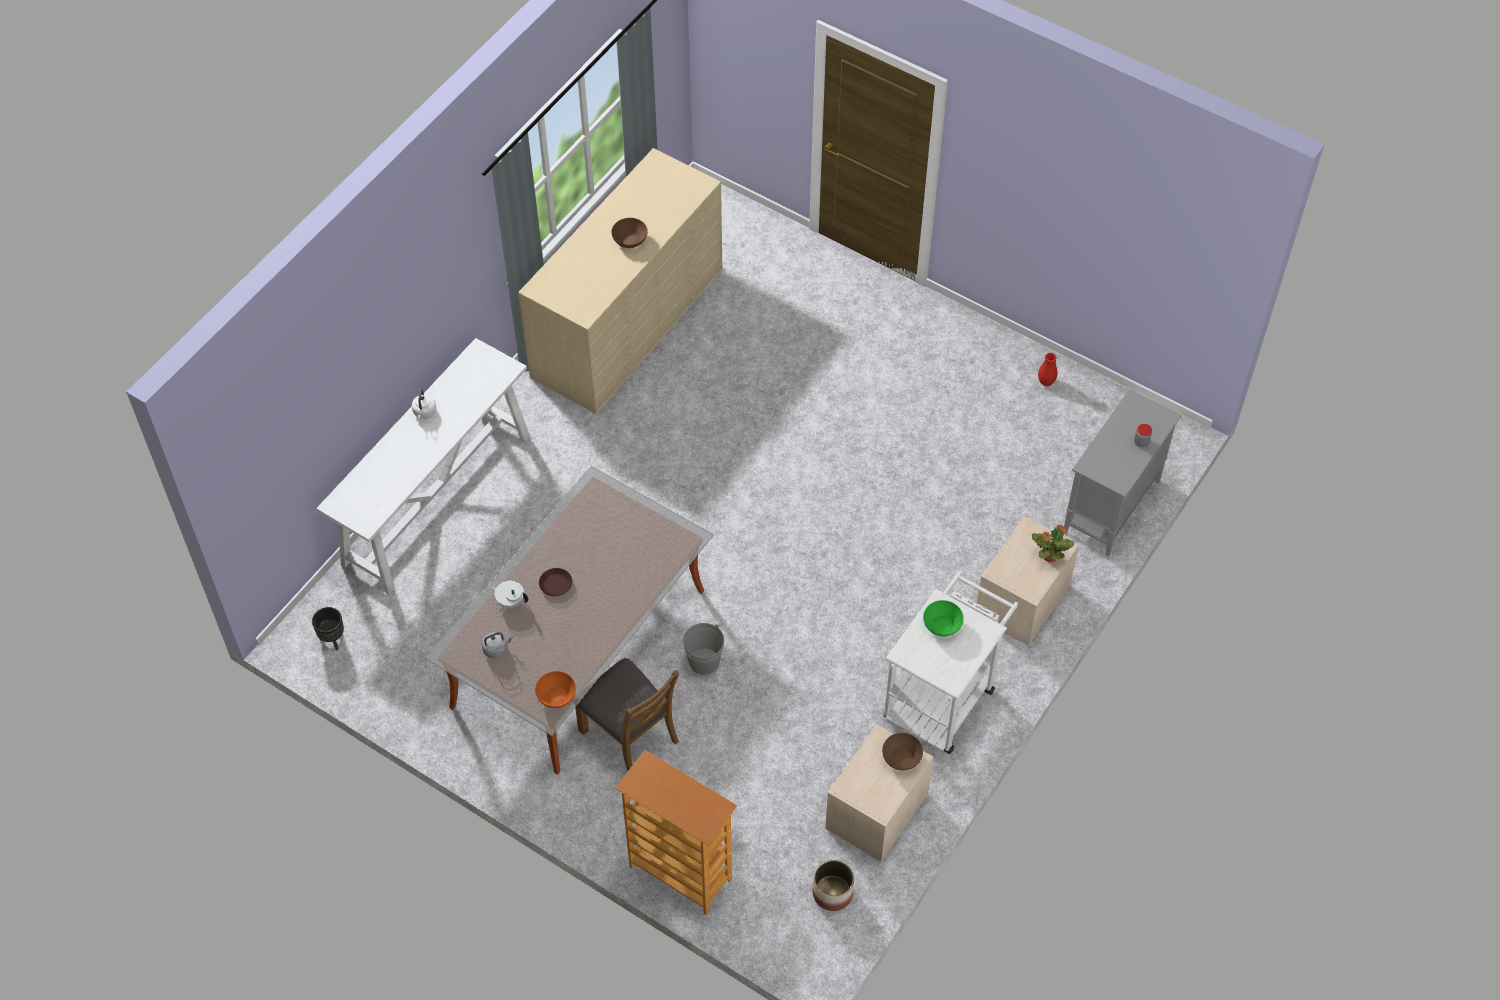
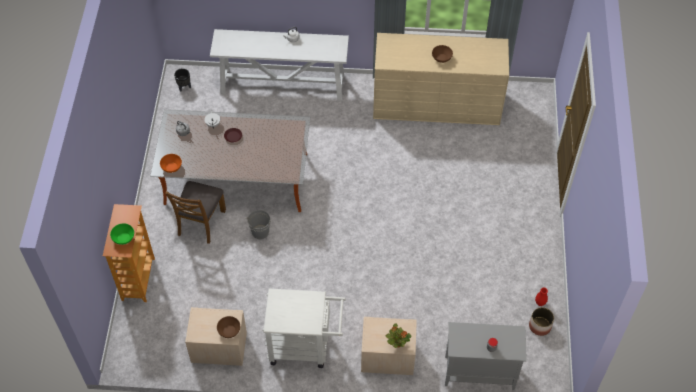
camera: 60 degrees right, 0 degrees up
(832, 893) = (161, 349): planter -> planter (539, 326)
(942, 625) = (304, 304): green bowl -> green bowl (123, 238)

